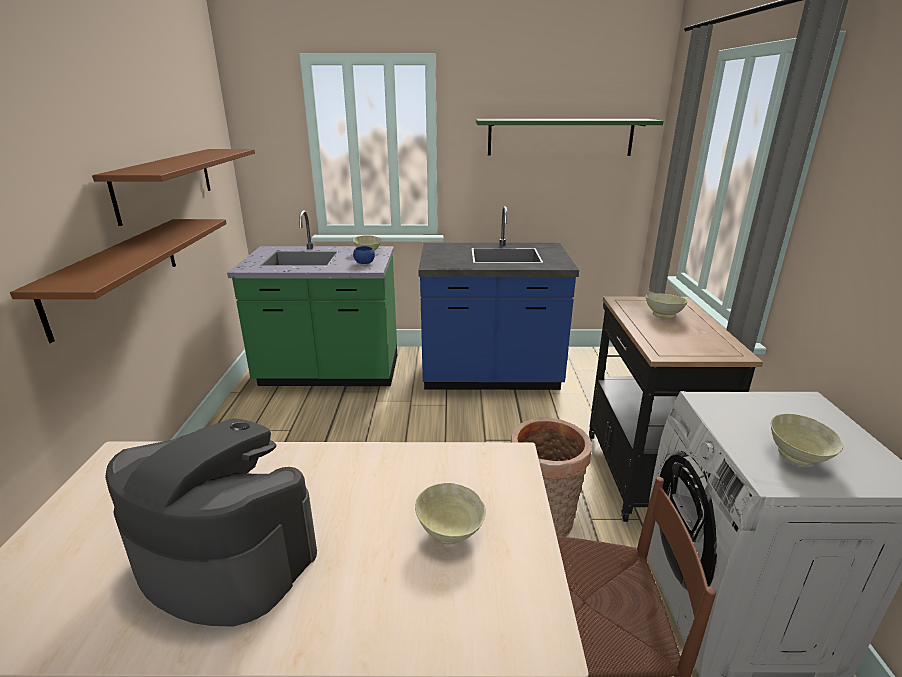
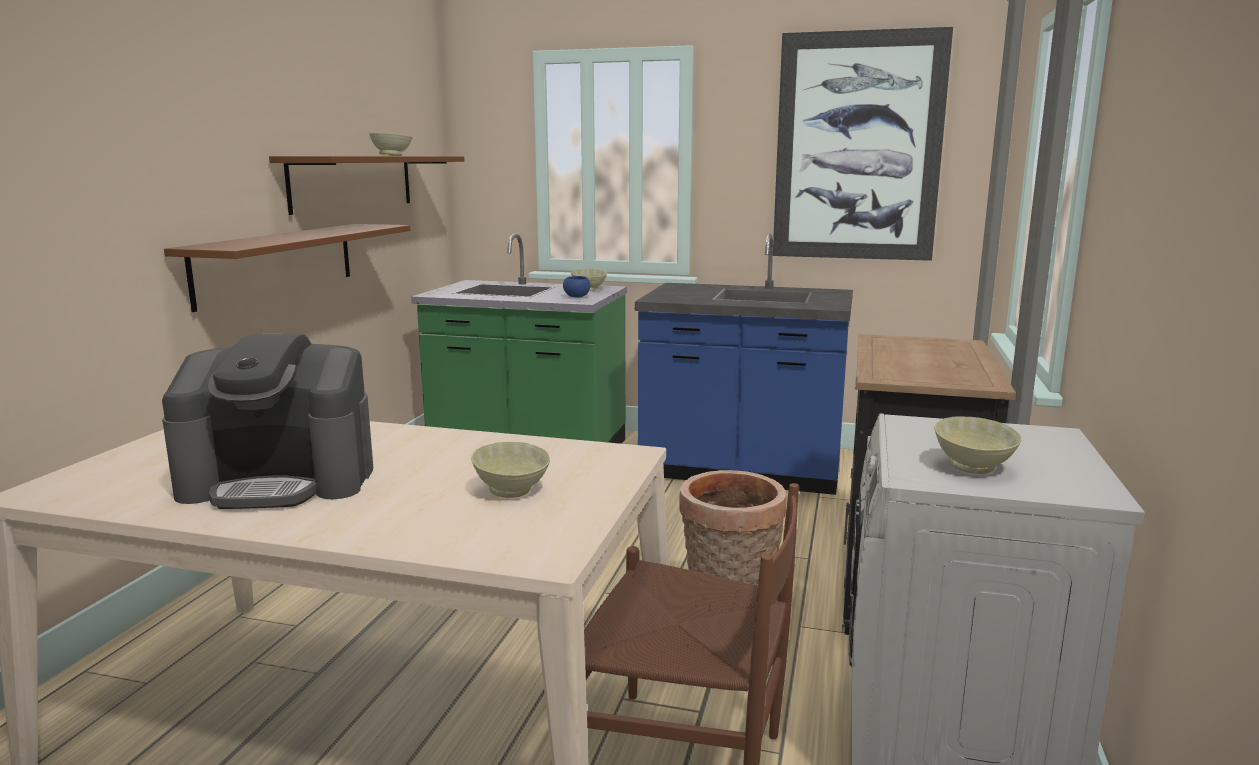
camera: 15 degrees right, 10 degrees down
(225, 556) = (281, 480): coffee machine -> coffee machine turned 135 degrees clockwise
(560, 137) = (857, 147): green shelf -> picture
(664, 315) = (924, 352): beige bowl -> beige bowl (392, 155)

